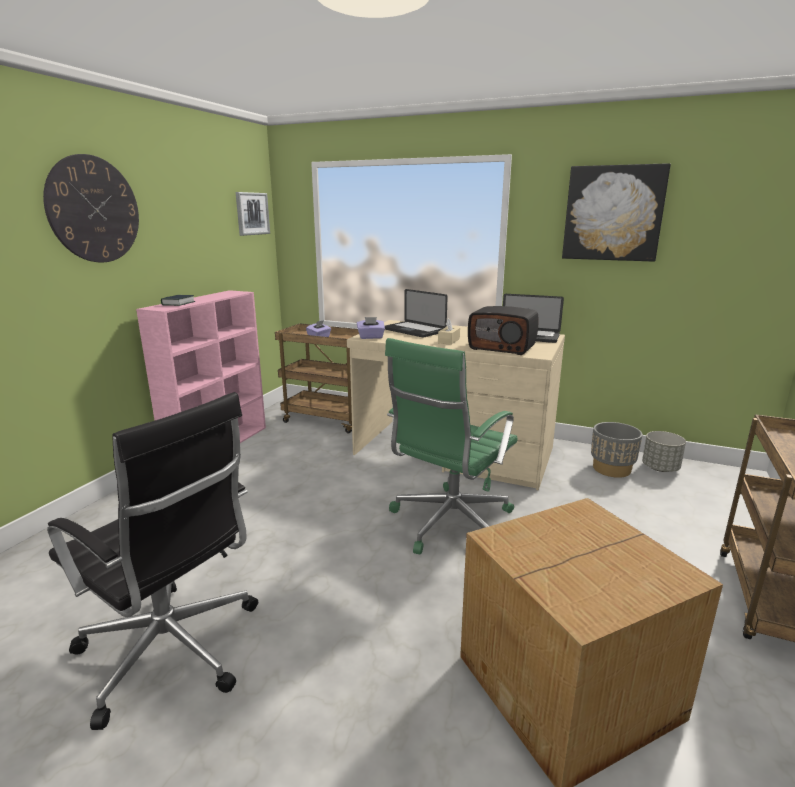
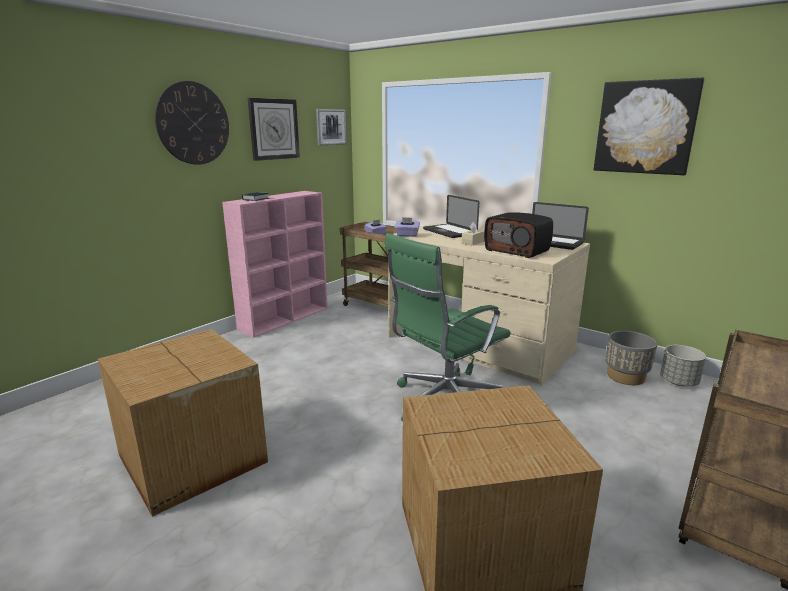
camera: 15 degrees right, 0 degrees up
(173, 651) = (191, 460): black office chair -> cardboard box
(190, 216) = (274, 129): none -> wall clock

